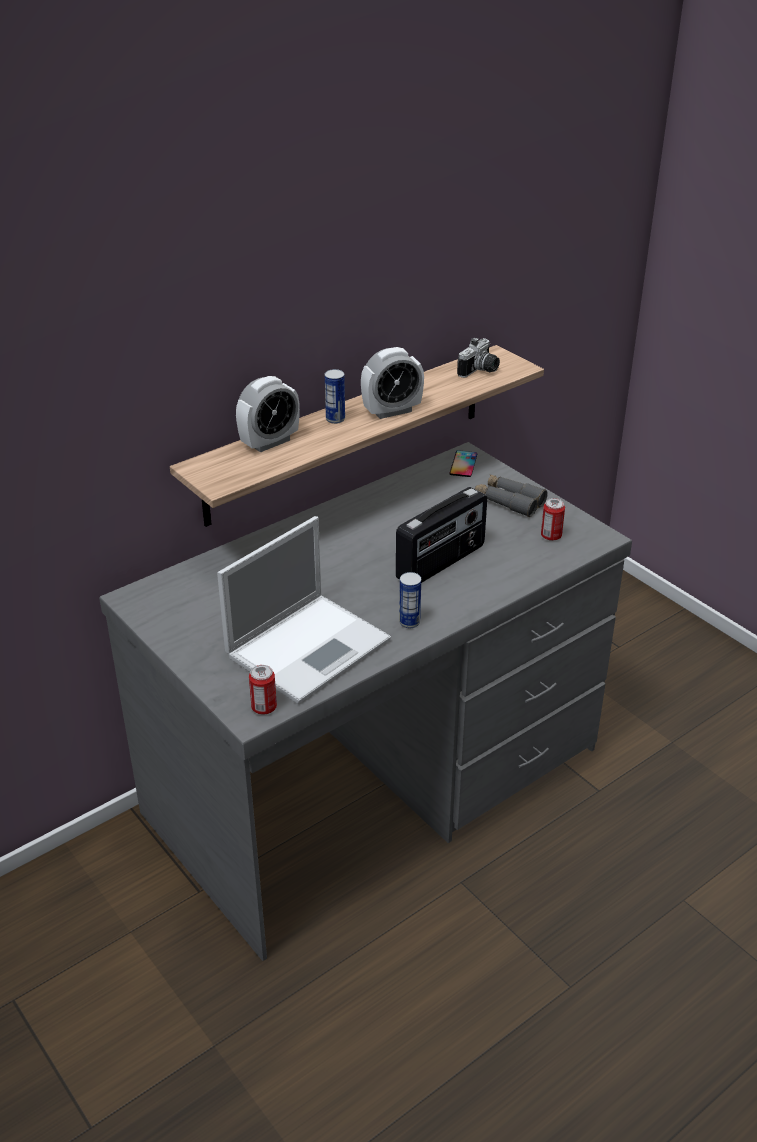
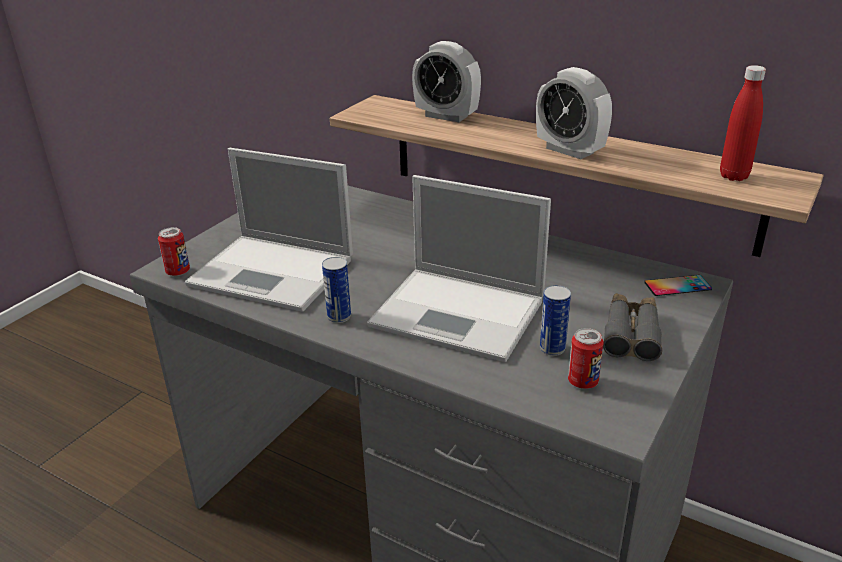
camera: 70 degrees right, 5 degrees down
(335, 419) = (521, 131): can -> can (552, 348)
(441, 562) = (461, 313): radio -> laptop
(480, 371) = (734, 176): camera -> red bottle

